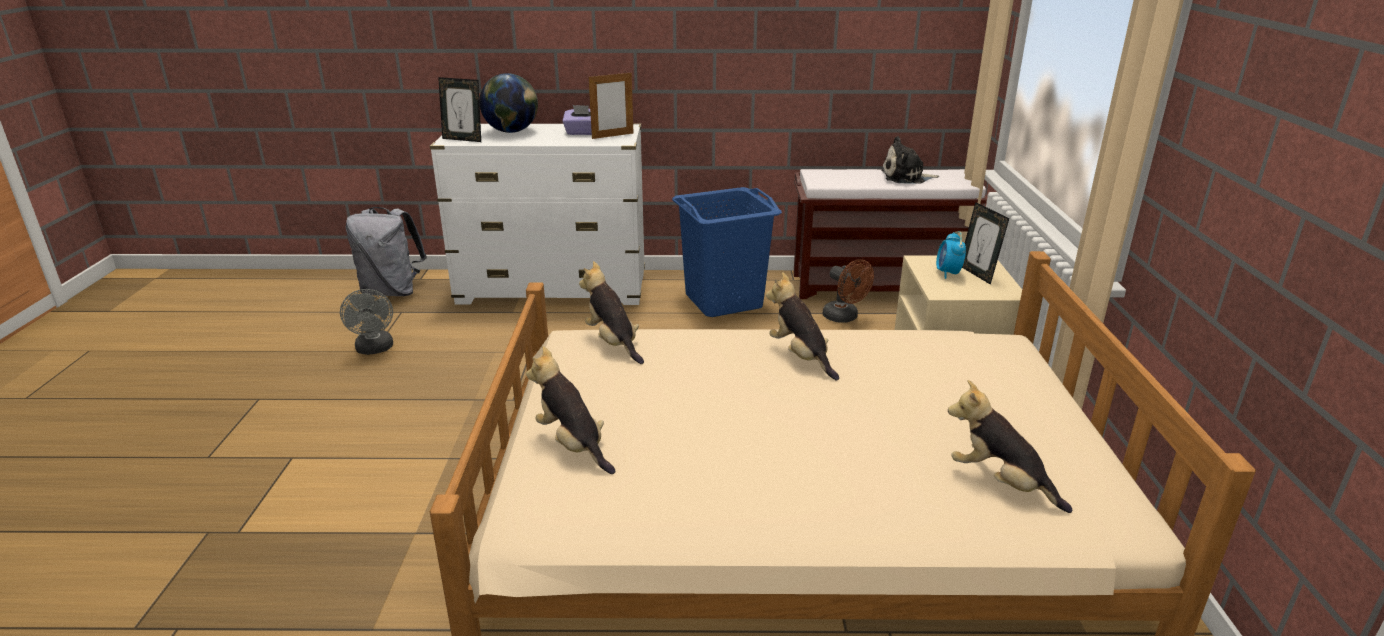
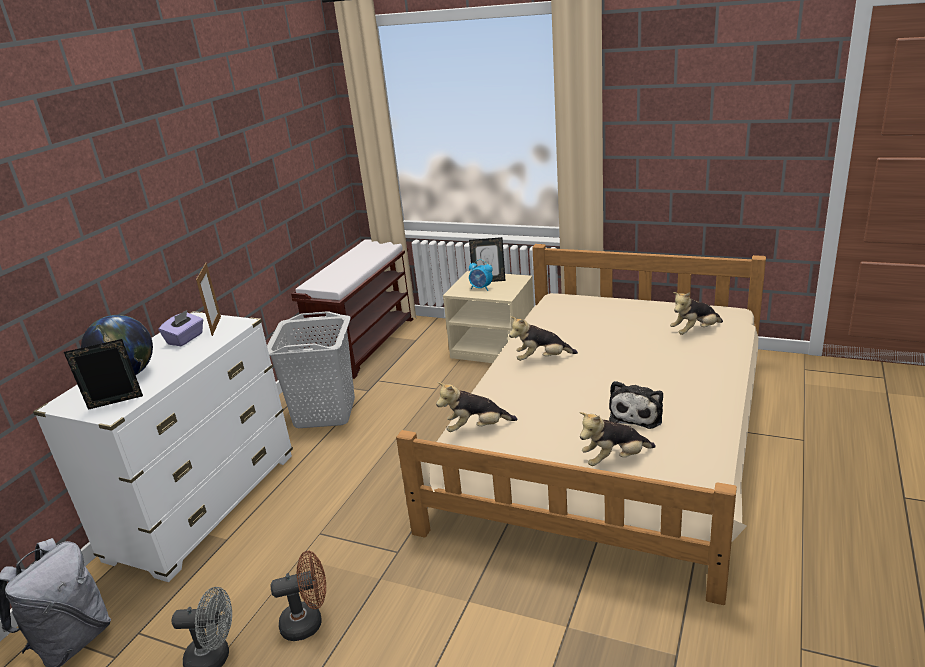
camera: 65 degrees left, 0 degrees up
(463, 139) = (115, 404): picture frame -> picture frame turned 150 degrees counterclockwise
(724, 301) = (325, 412): blue laundry basket -> grey laundry basket
(844, 318) = (398, 367): brown fan -> brown fan (309, 622)
(906, 177) = (358, 258): plush toy -> plush toy (637, 414)

